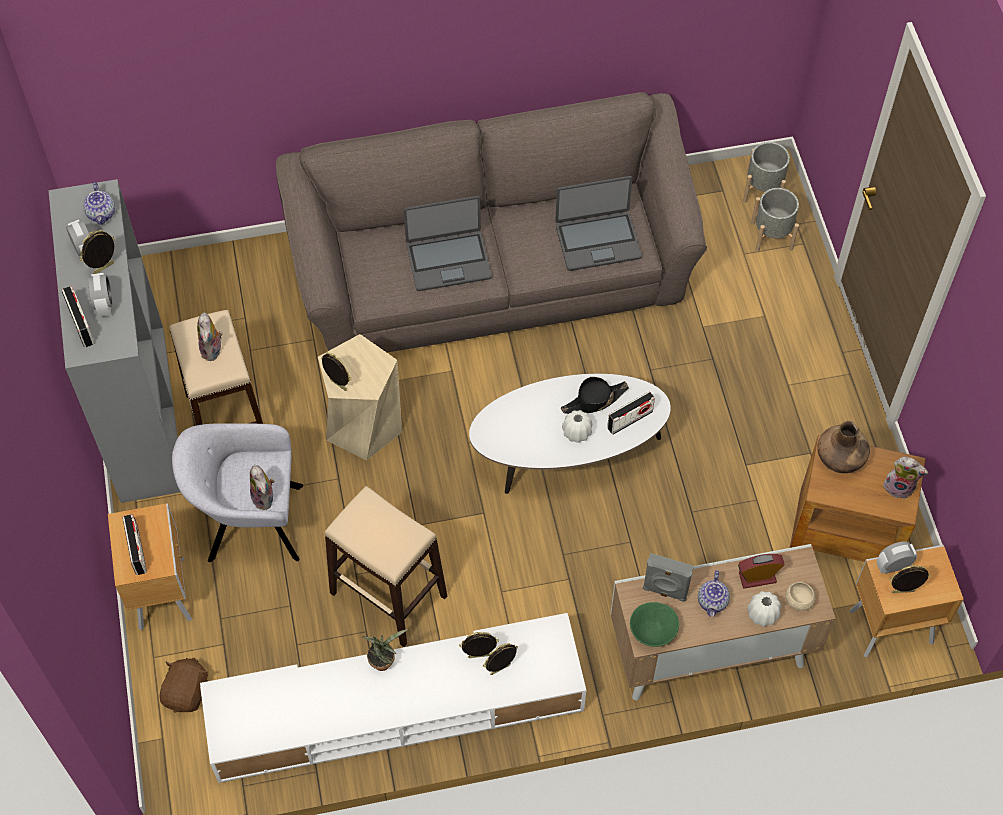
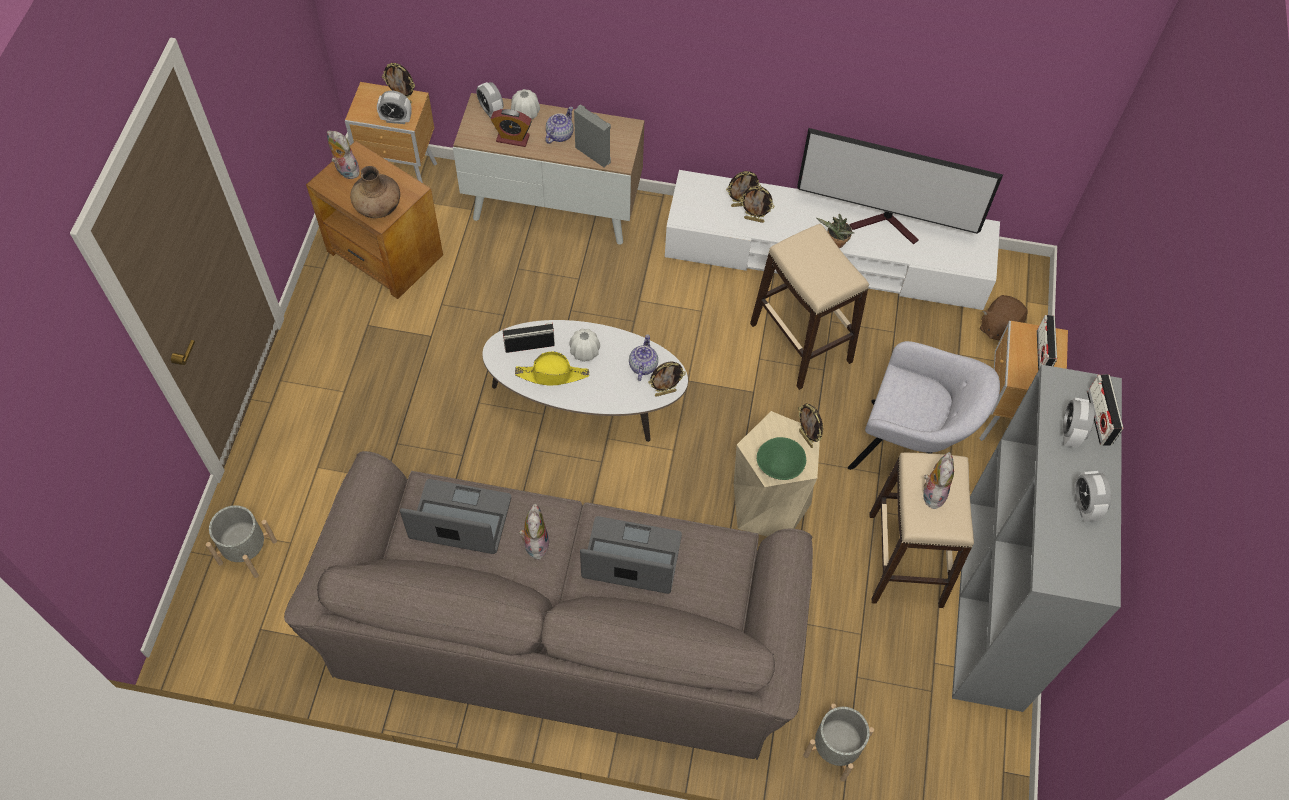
camera: 160 degrees left, 0 degrees up
(102, 213) = (1058, 548): teapot -> teapot (642, 365)
(104, 269) = (1064, 475): picture frame -> picture frame (665, 392)
(265, 498) = (905, 385): plush toy -> plush toy (535, 543)
(333, 707) = (887, 225): none -> television
(594, 400) = (552, 374): black hat -> yellow hat
(653, 631) = (619, 131): green bowl -> green bowl (778, 467)
(763, 190) = (217, 612): grey planter -> grey planter (834, 749)
(798, 601) = (491, 112): beige bowl -> alarm clock

